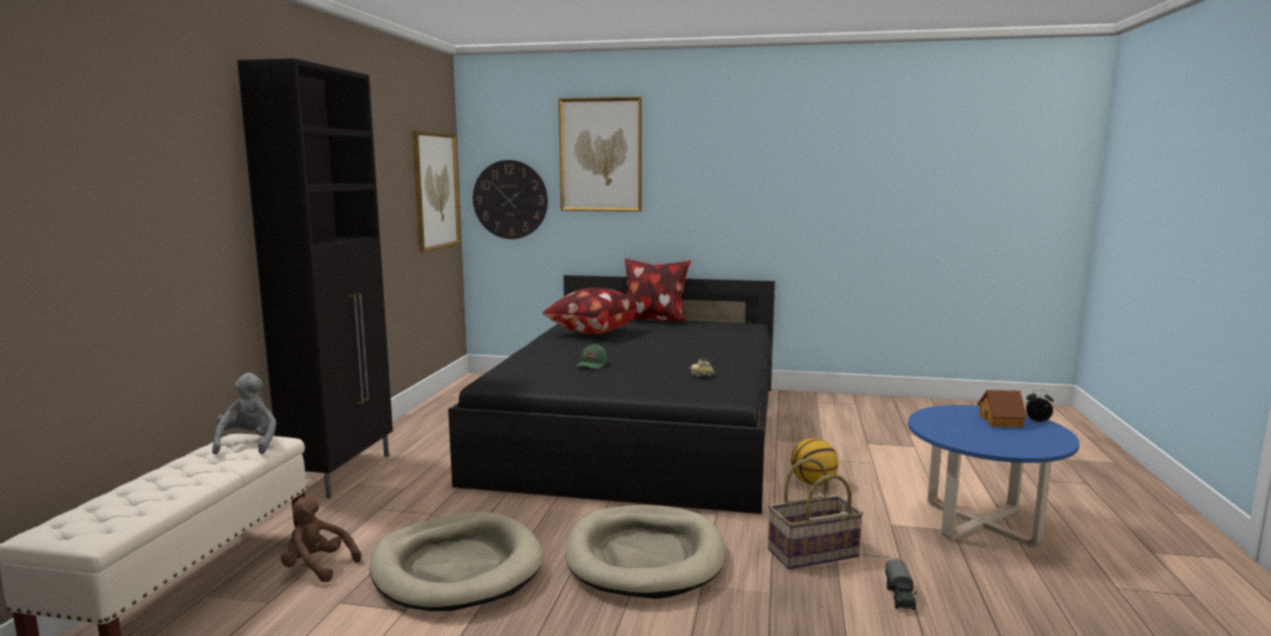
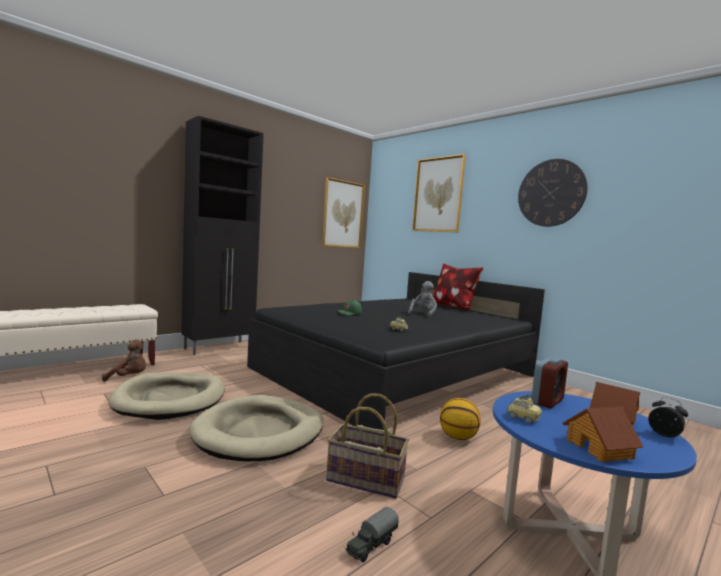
camera: 35 degrees right, 5 degrees down
(249, 444) = (134, 307): grey plush toy -> grey plush toy (423, 314)
(317, 567) = (129, 377): brown plush toy -> brown plush toy turned 120 degrees clockwise
(510, 199) = (389, 224): wall clock -> wall clock (551, 193)
(591, 332) = (395, 303): pillow -> none
(941, 418) = (547, 401): none -> alarm clock
(959, 439) = (523, 418): none -> toy car
(1030, 445) = (600, 448): none -> toy house

